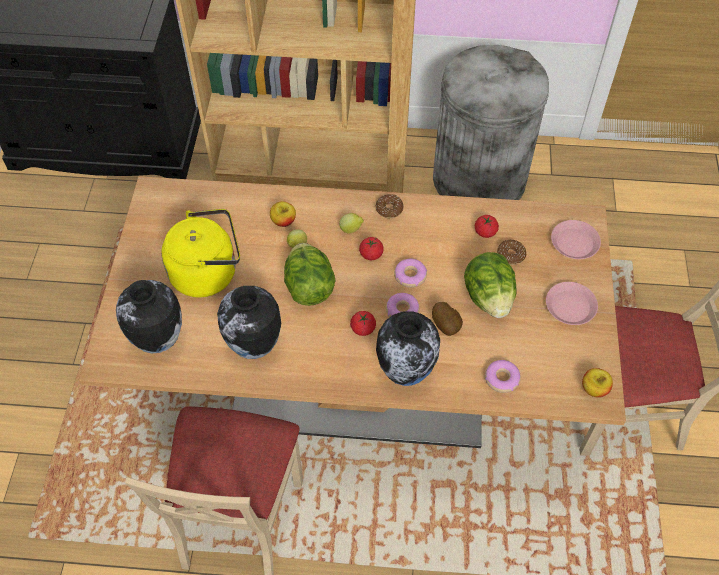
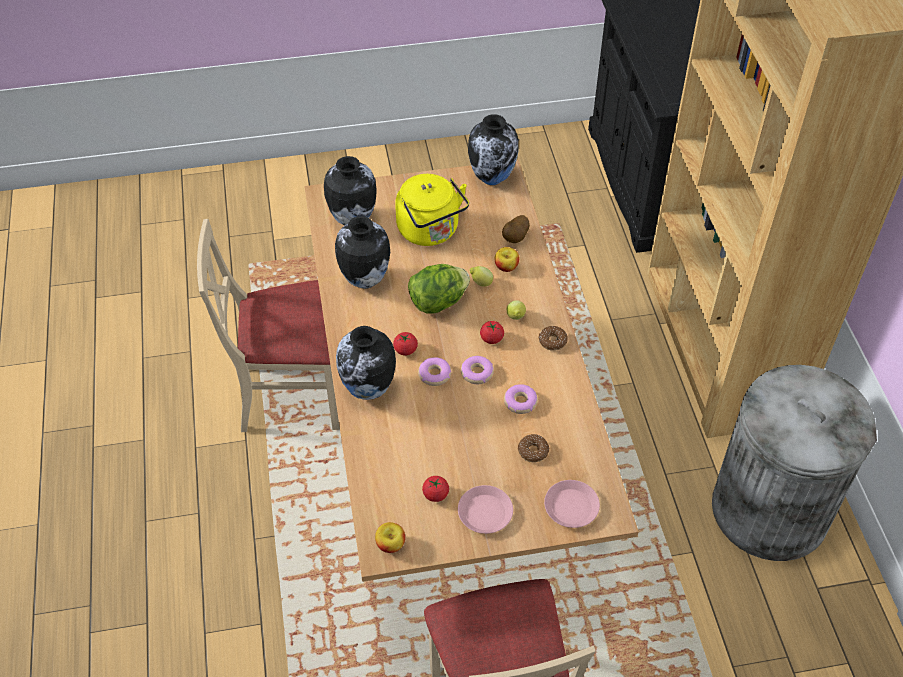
camera: 75 degrees right, 5 degrees down
(156, 203) = (492, 178): none -> vase
(446, 326) = (428, 412): potato -> potato (516, 238)
(485, 232) = (554, 425): tomato -> tomato (435, 494)
(488, 297) = (472, 440): lettuce -> none
(502, 379) = (381, 465): donut -> donut (520, 402)

